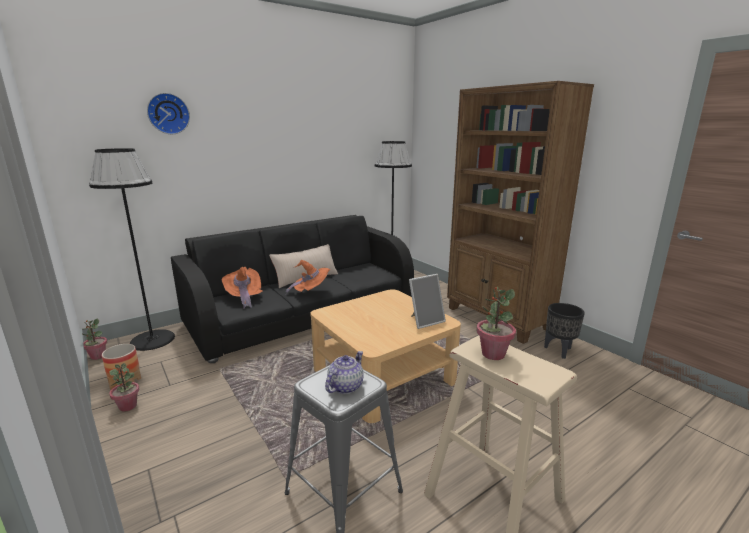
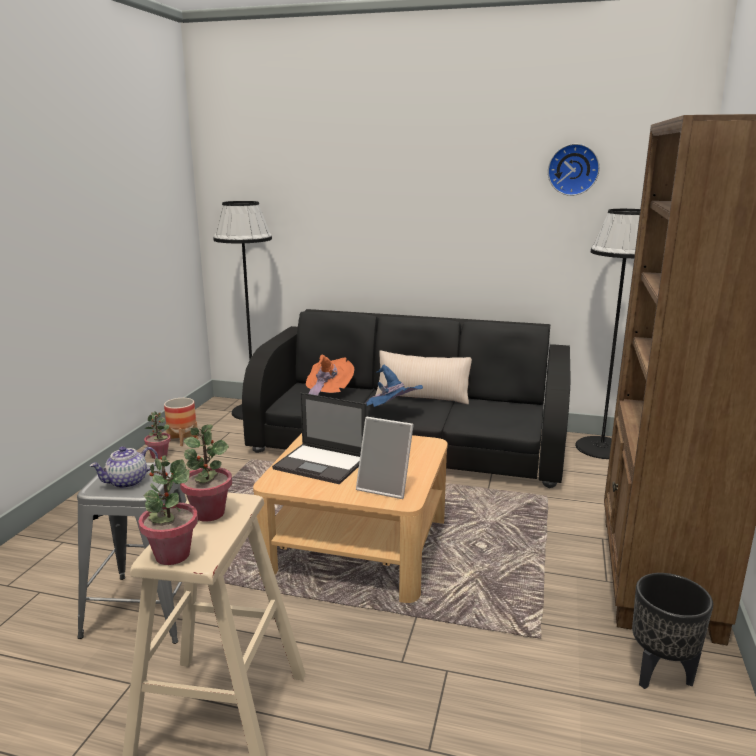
camera: 50 degrees right, 0 degrees up
(97, 356) = (205, 408): potted plant -> potted plant (172, 555)
(168, 114) = (309, 163): wall clock -> wall clock (573, 169)
(311, 292) = (392, 413): orange hat -> blue hat
(345, 386) = (127, 482): teapot -> teapot turned 150 degrees clockwise
(370, 326) = (322, 464): none -> laptop

